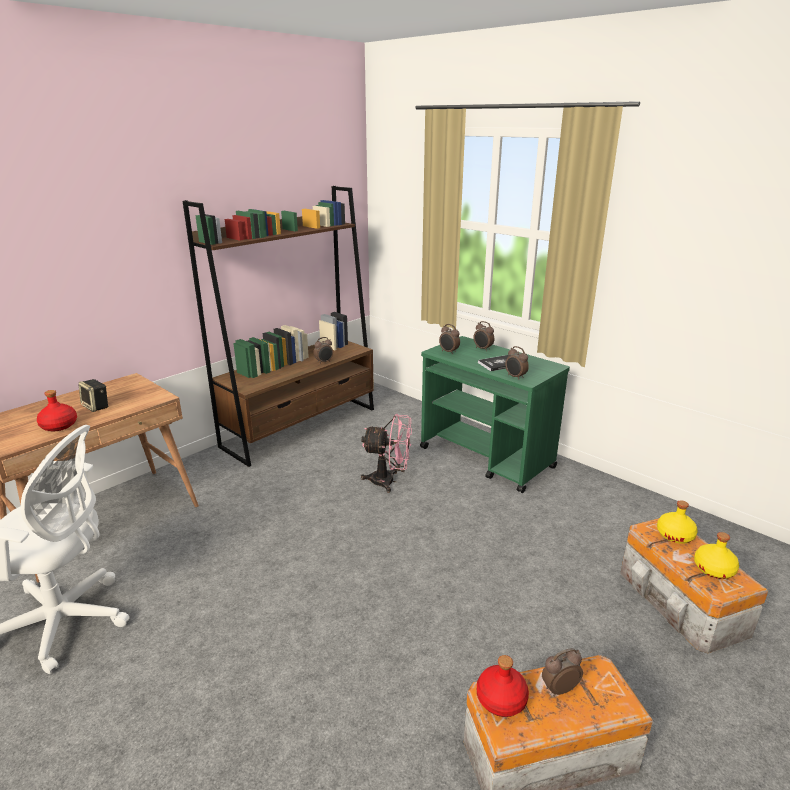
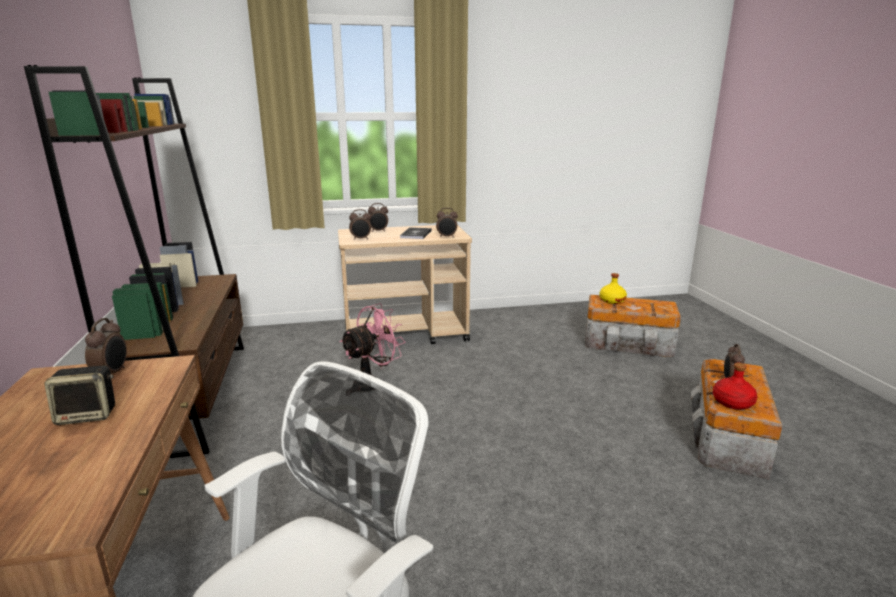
camera: 55 degrees left, 5 degrees down
(59, 425) = (91, 457): red bottle -> none
(324, 362) = (213, 296): alarm clock -> alarm clock (112, 373)
(487, 458) = (406, 334): green cart -> beige cart
(714, 569) = (651, 305): yellow bottle -> none

